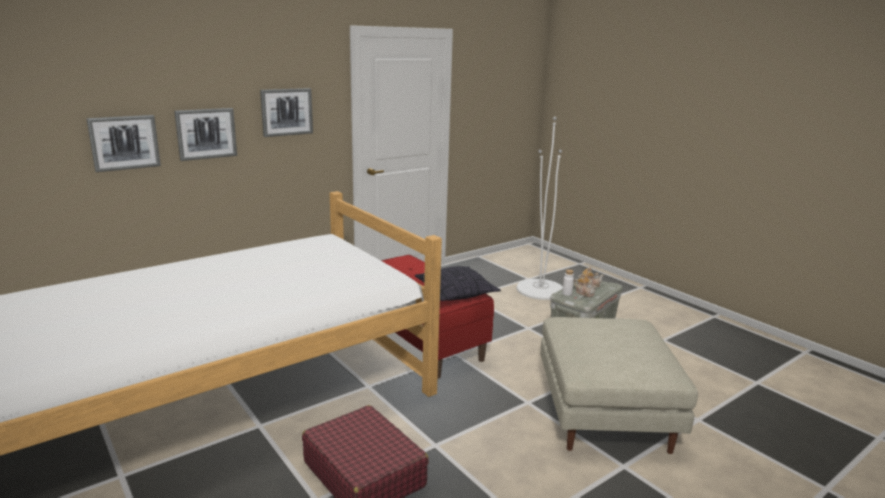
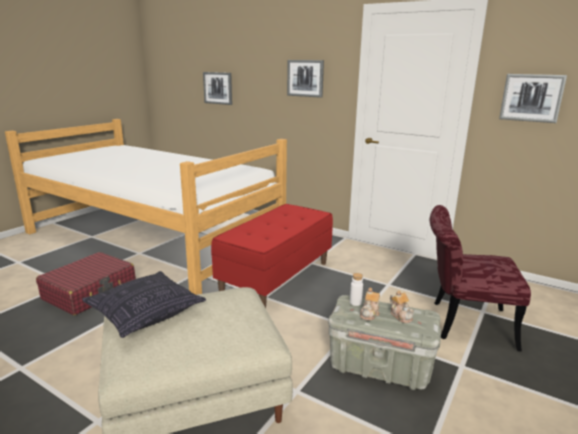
camera: 70 degrees right, 0 degrees up
(206, 133) = (255, 88): picture -> picture (531, 98)
(455, 293) = (260, 238): pillow -> pillow (146, 314)
(540, 289) = (462, 323): white floor lamp -> red chair

